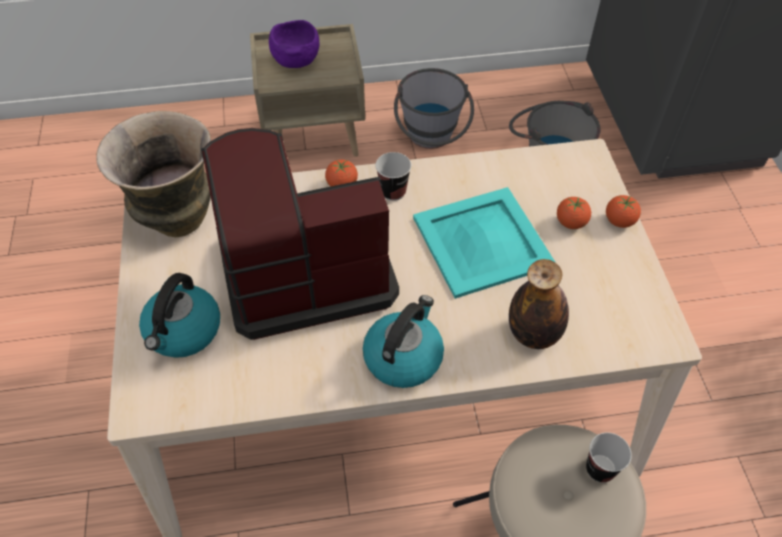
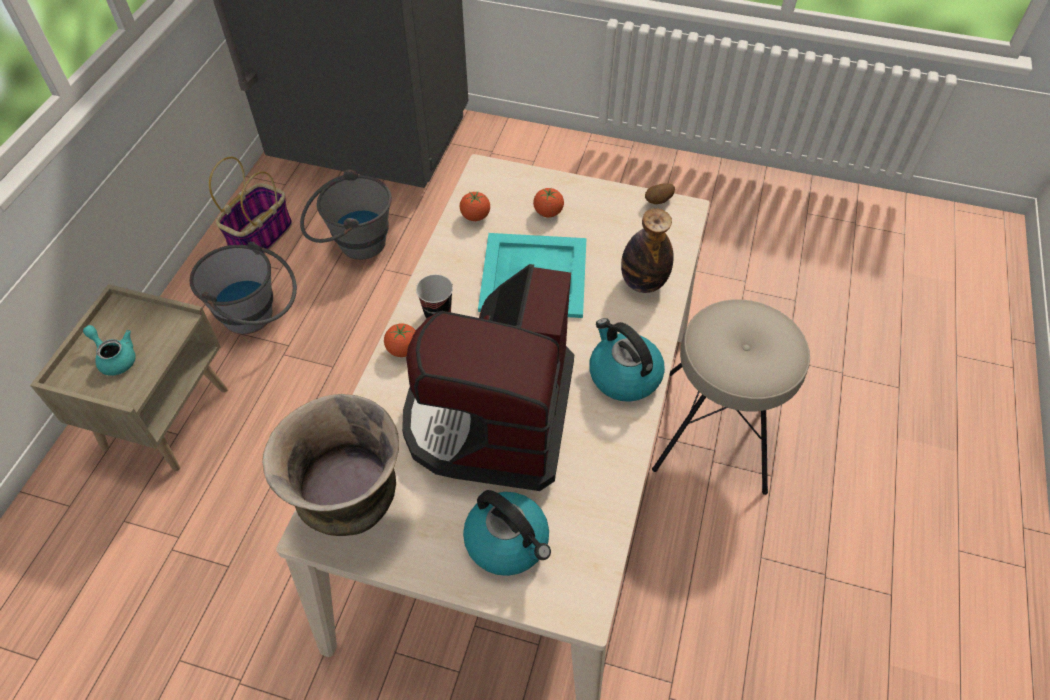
camera: 65 degrees left, 0 degrees up
(296, 61) = (115, 358): purple bowl -> turquoise teapot
(510, 102) = (261, 236): none -> basket
(600, 469) = (737, 317): cup -> none
(619, 221) = (564, 184): tomato -> tomato (475, 216)
(660, 310) = (658, 201): none -> potato

